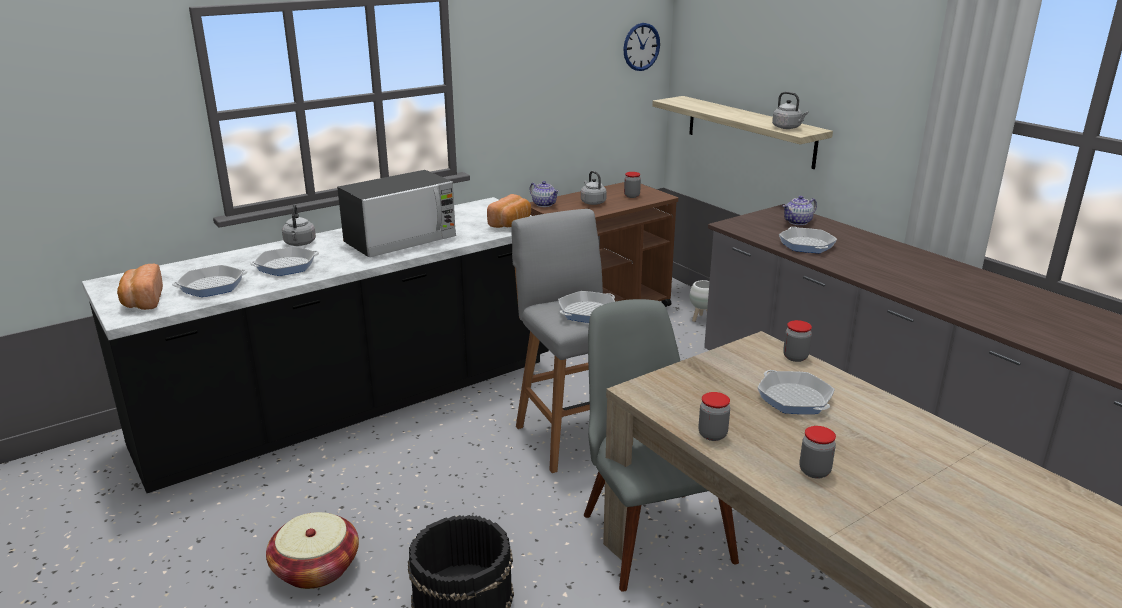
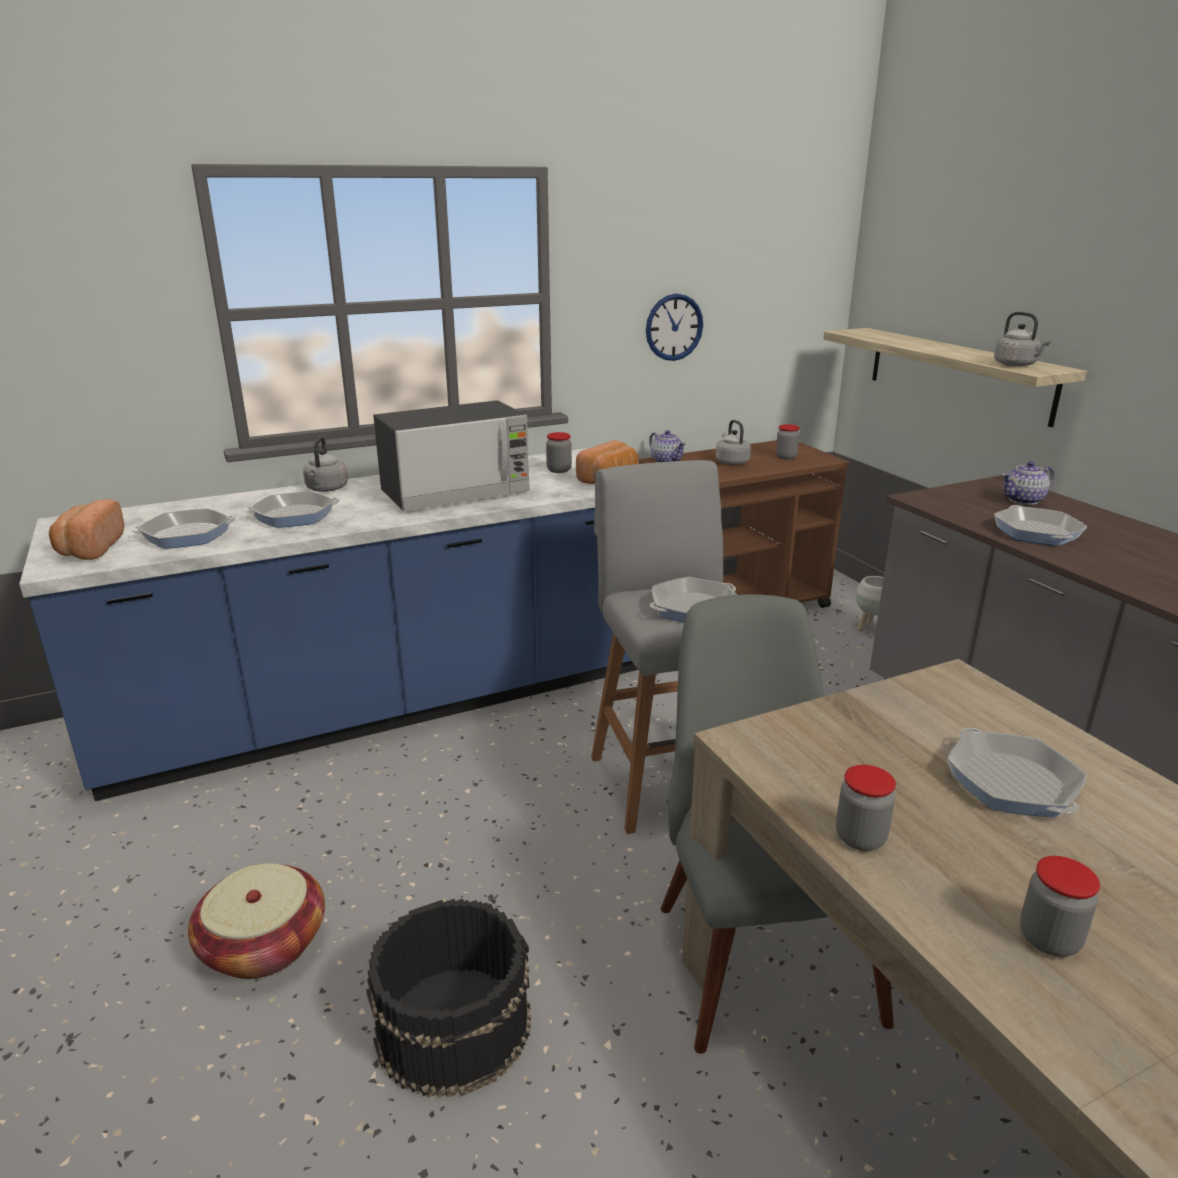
camera: 10 degrees right, 0 degrees up
(354, 404) = (390, 705): black counter -> blue counter
(641, 47) = (814, 259): wall clock -> wall clock (674, 327)
(795, 357) = (1014, 708): jar -> jar (559, 470)

